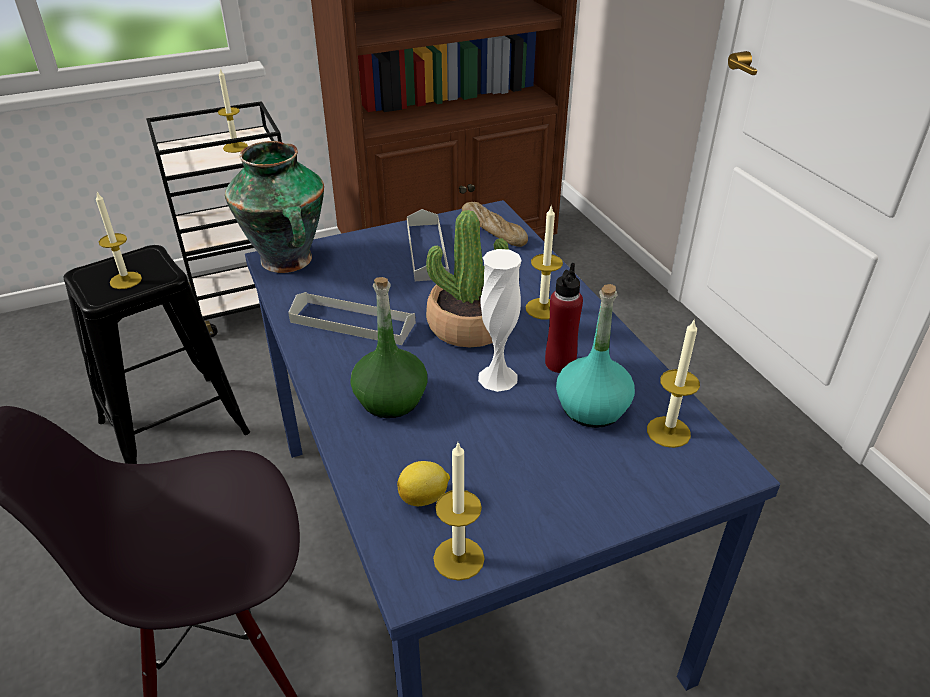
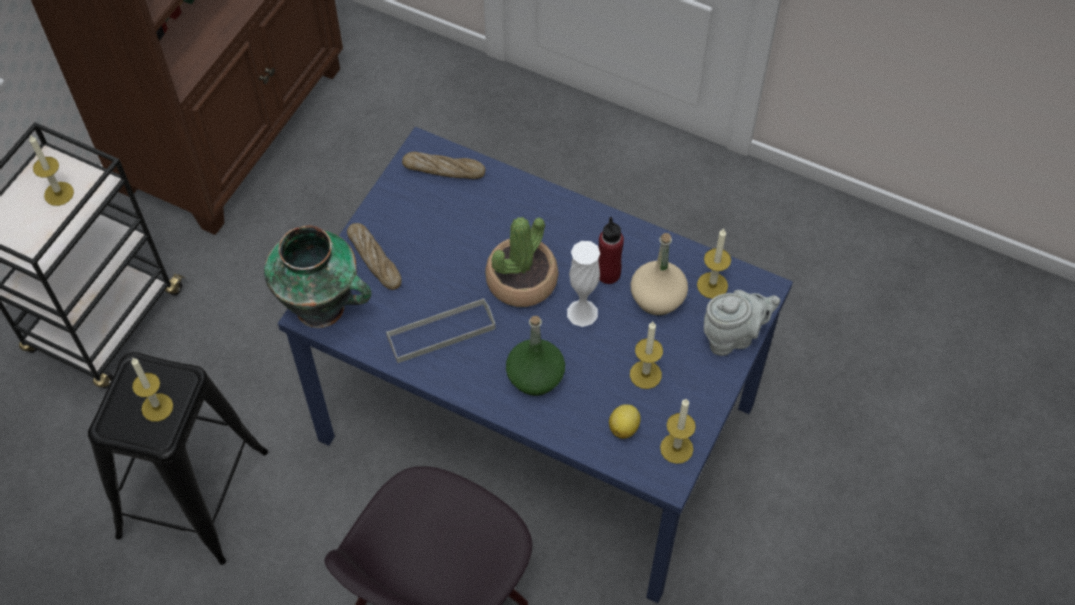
camera: 40 degrees left, 20 degrees up
(366, 254) = (374, 260): none -> bread
(427, 251) = (417, 226): grey tray -> none
(543, 308) = (555, 231): candle -> candle (645, 374)
(592, 408) = (657, 298): turquoise bottle -> beige bottle
(647, 491) = (733, 336): none -> grey teapot

